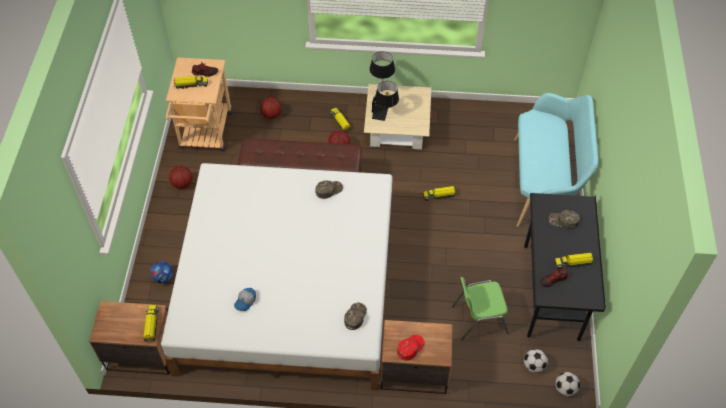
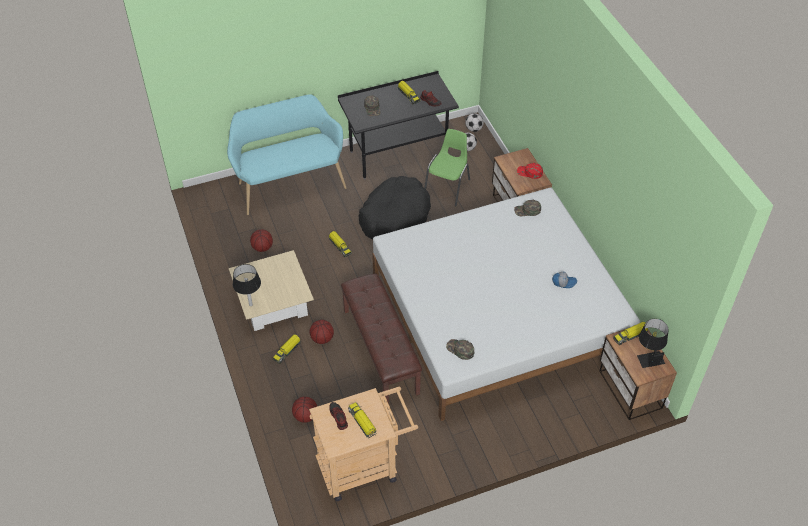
camera: 115 degrees left, 5 degrees down
(163, 278) = (550, 412): football -> none
(182, 183) = (438, 453): basketball -> basketball (262, 248)
(328, 190) = (417, 272): green cap -> green cap (460, 350)
(384, 112) = (280, 292): black table lamp -> black table lamp (648, 355)
(457, 253) = (395, 216): none -> black dog bed
(478, 319) = (448, 187): green chair -> green chair turned 120 degrees counterclockwise

